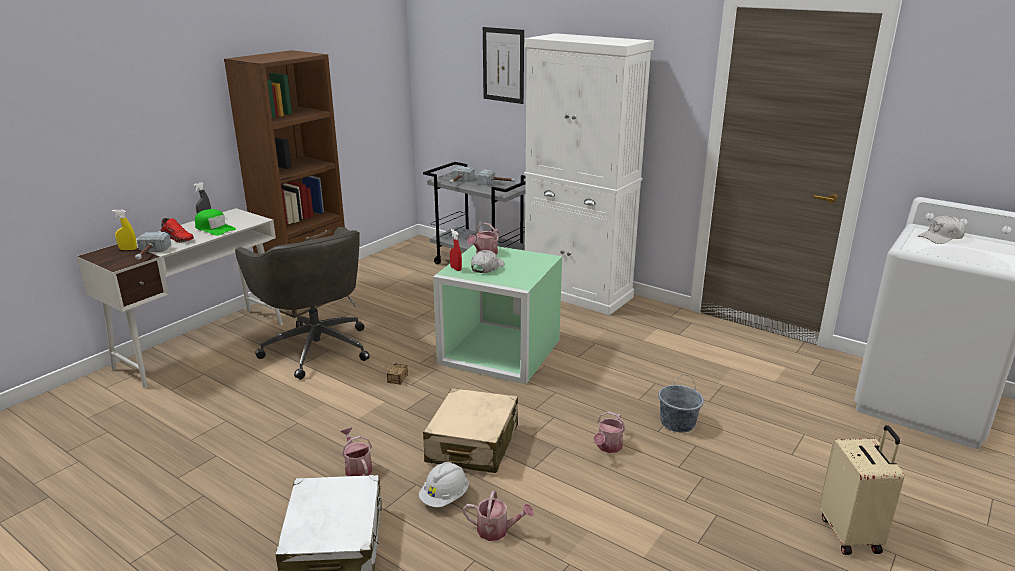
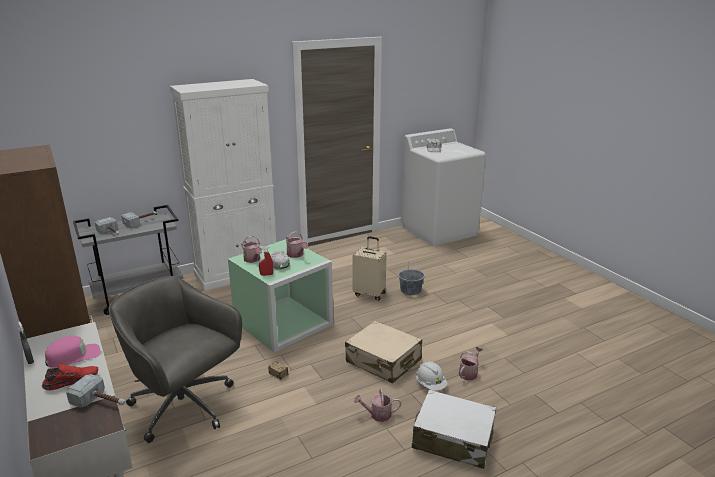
camera: 65 degrees left, 0 degrees up
(128, 249) = (61, 417): yellow spray bottle -> none
(214, 228) = (73, 356): green cap -> pink cap
(316, 347) = (184, 407): grey office chair -> grey office chair turned 135 degrees counterclockwise
(503, 65) = (114, 121): picture -> none
(608, 447) = (418, 317): watering can -> watering can (296, 255)
(851, 534) = (515, 281): beige suitcase -> beige suitcase (369, 293)

